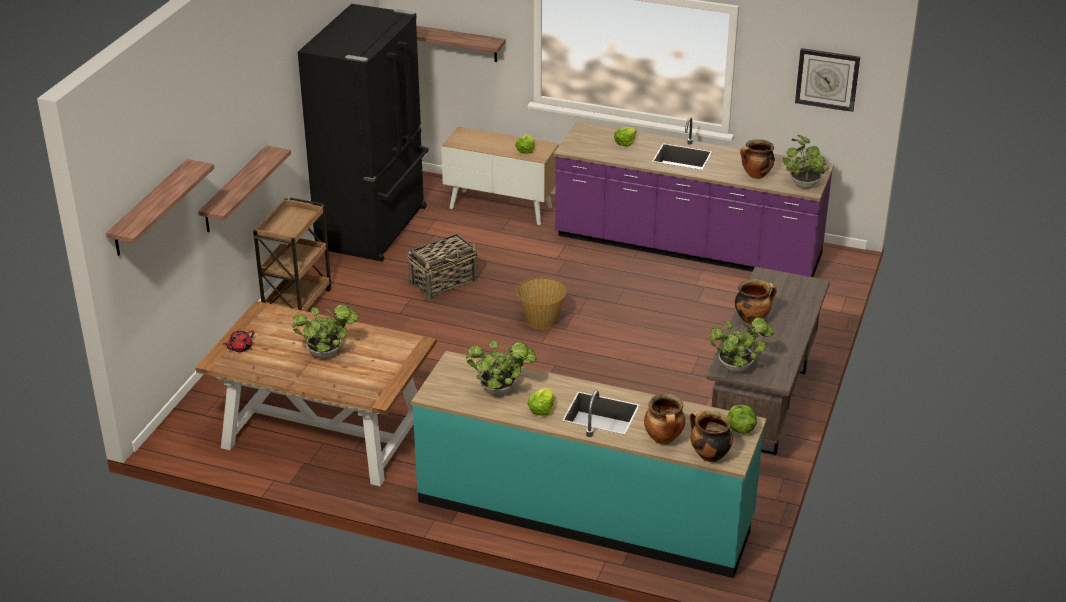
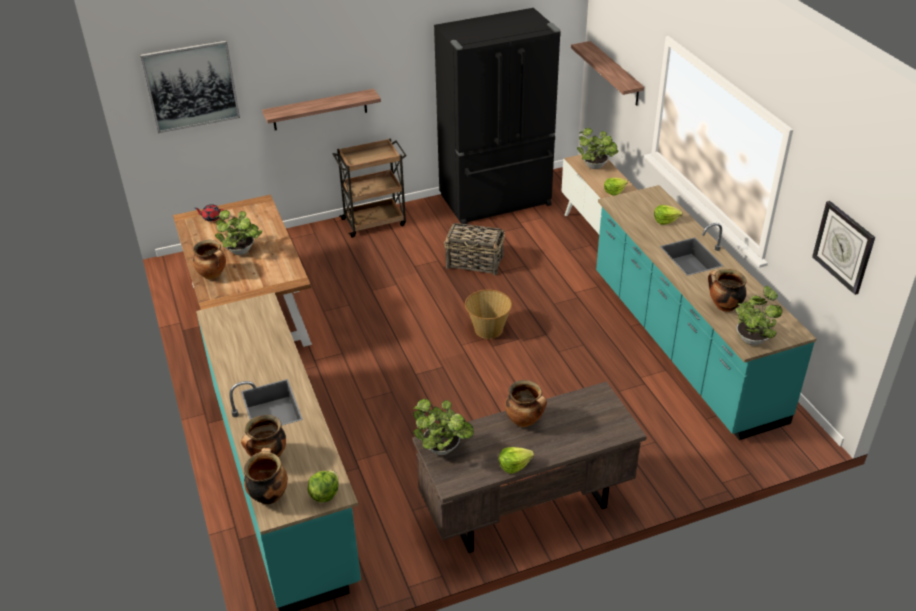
camera: 50 degrees right, 5 degrees up
(150, 208) = (191, 86): shelf -> picture
(340, 383) = (213, 275): none -> cooking pot
(501, 390) = (250, 342): potted plant -> potted plant (596, 167)
(541, 409) = (245, 373): lettuce -> lettuce (514, 465)
(687, 248) = (683, 345): purple counter -> turquoise counter

